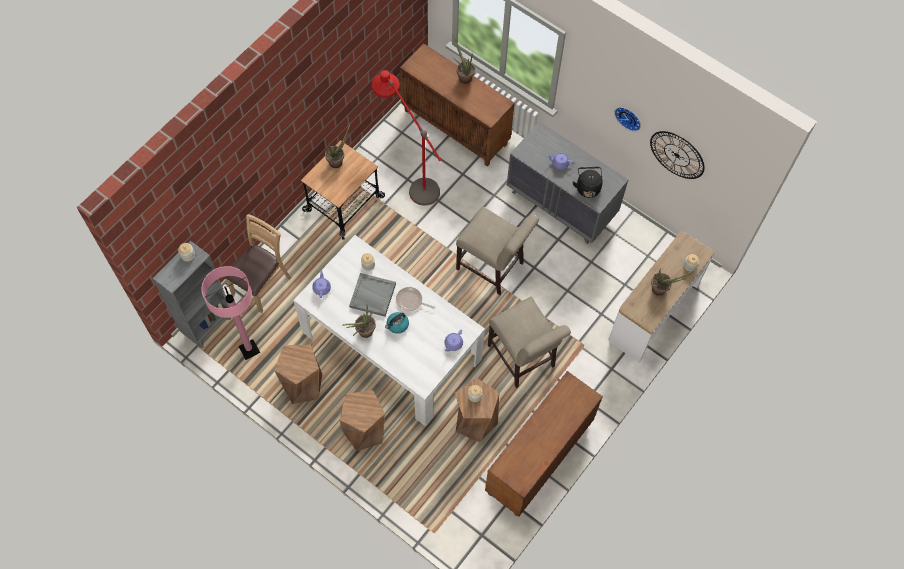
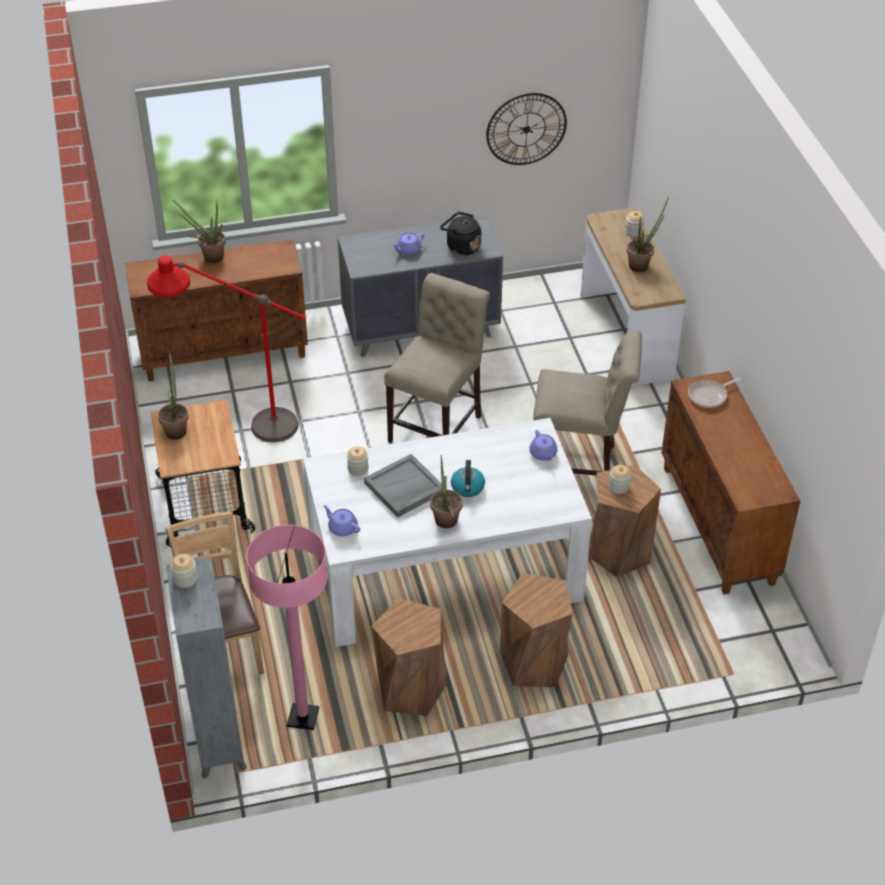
camera: 50 degrees left, 20 degrees down
(411, 301) = (448, 459): frying pan -> frying pan (709, 396)
(493, 268) = (438, 425): beige chair -> beige chair turned 45 degrees counterclockwise
(629, 117) = (449, 127): wall clock -> none

